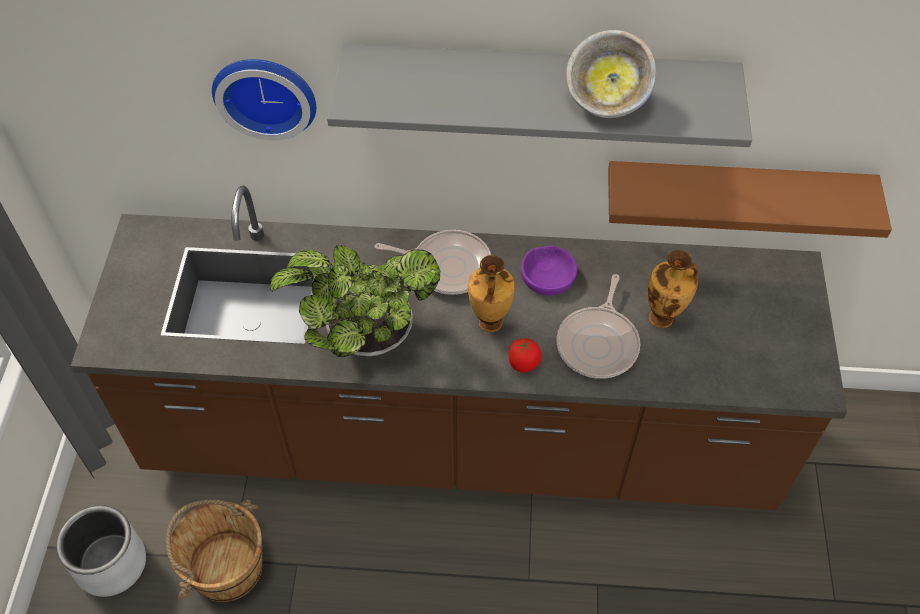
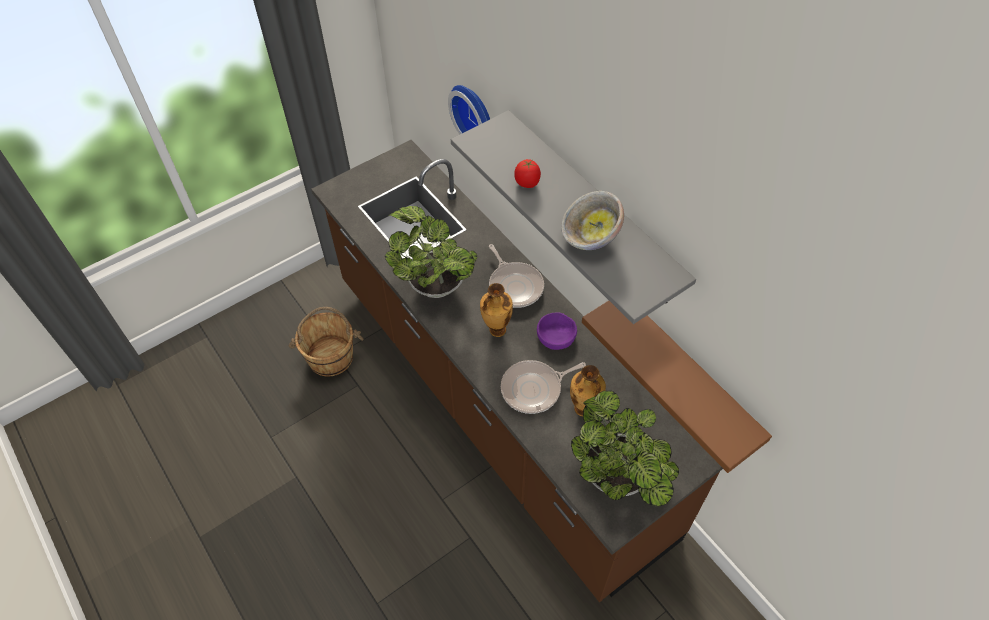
camera: 50 degrees right, 0 degrees up
(111, 563) = (293, 310): grey planter -> none
(524, 364) = (485, 363): tomato -> tomato (527, 183)
(769, 348) = (618, 479): none -> potted plant

